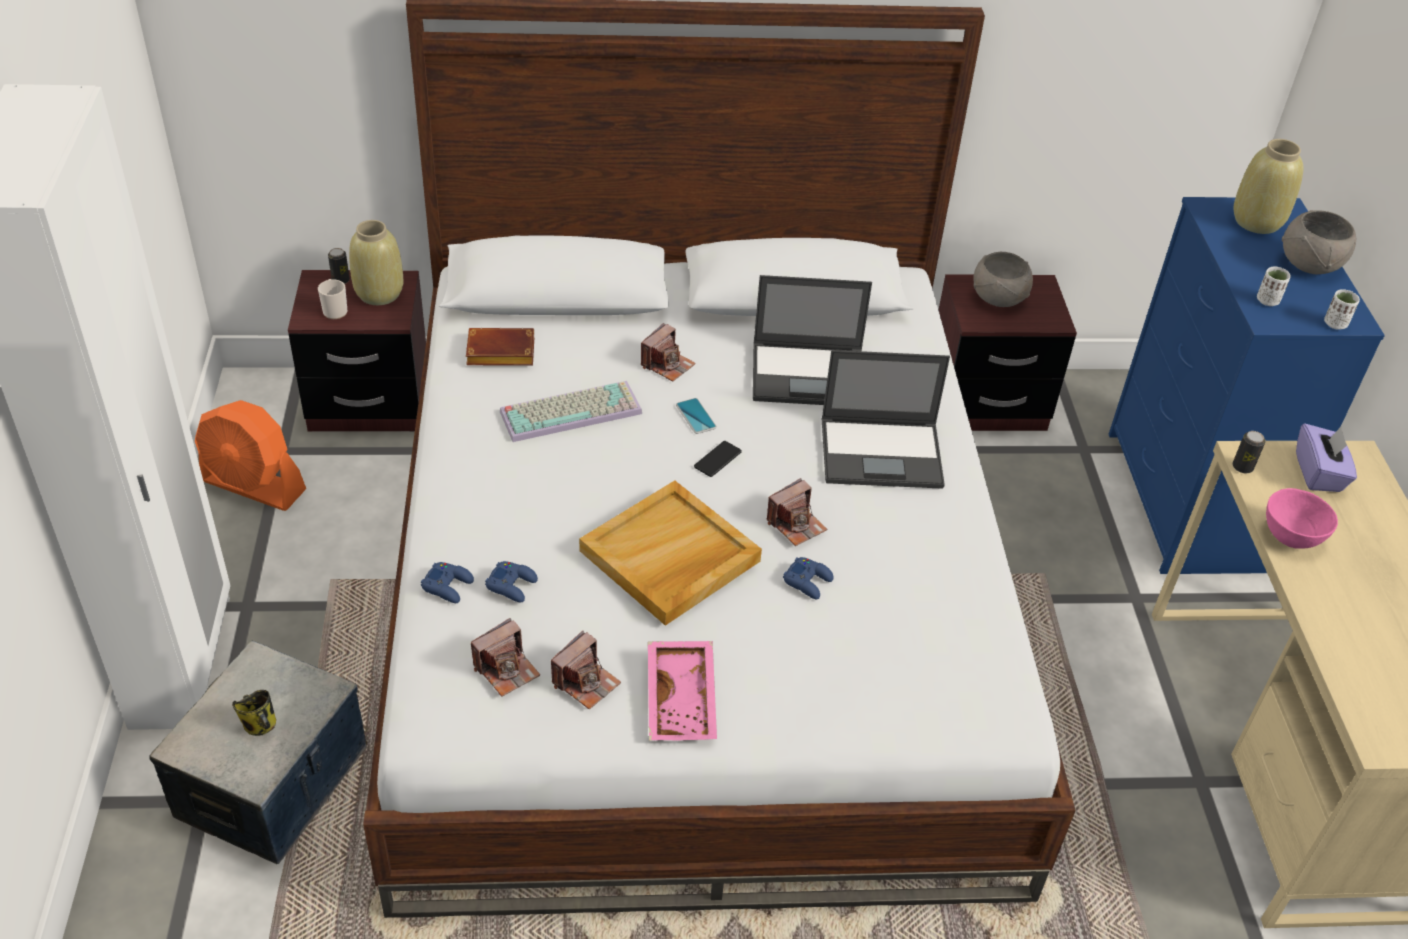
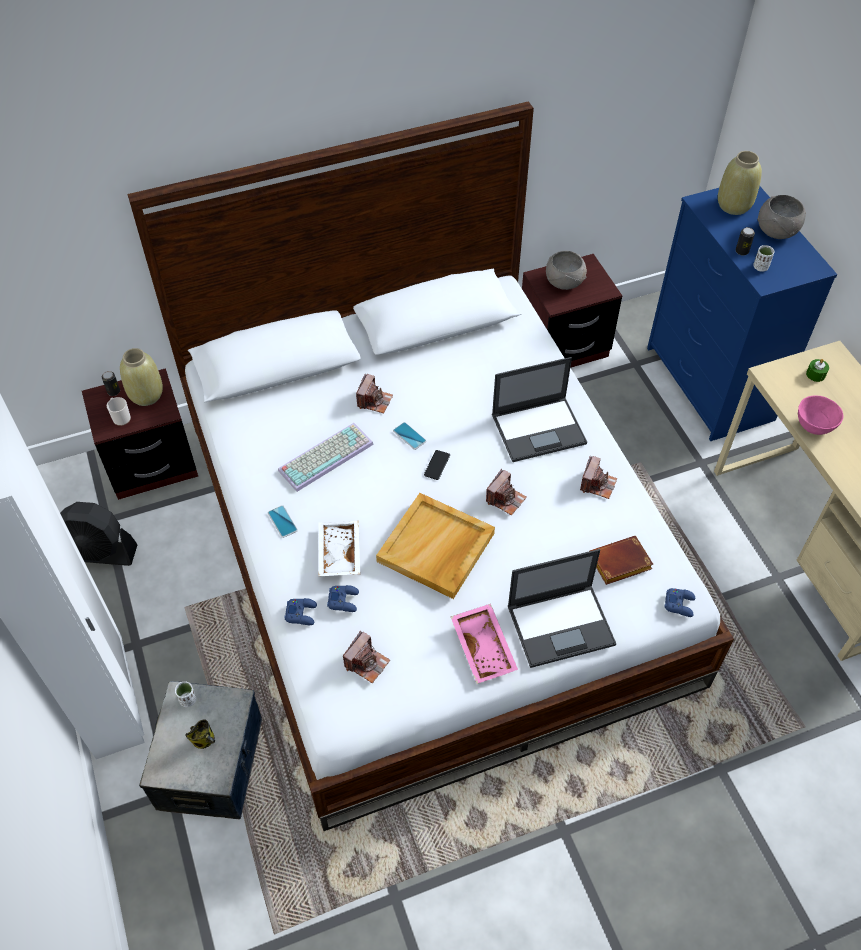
camera: 15 degrees left, 10 degrees up
(253, 486) = (99, 553): orange fan -> black fan
(476, 471) = (282, 521): none -> phone
(498, 354) = (257, 425): brown book -> brown book (619, 564)
(532, 528) = (338, 553): none -> white tray
(586, 682) = (420, 655): camera -> camera (597, 484)
(808, 581) = (528, 538): blue game controller -> blue game controller (679, 604)
(809, 375) = (470, 382): laptop -> laptop (562, 625)
(1242, 467) = (770, 383): can -> can (742, 251)
(1318, 473) = (815, 374): purple tissue box -> green candle
(1335, 324) = (806, 274): white cup -> white cup (188, 700)

